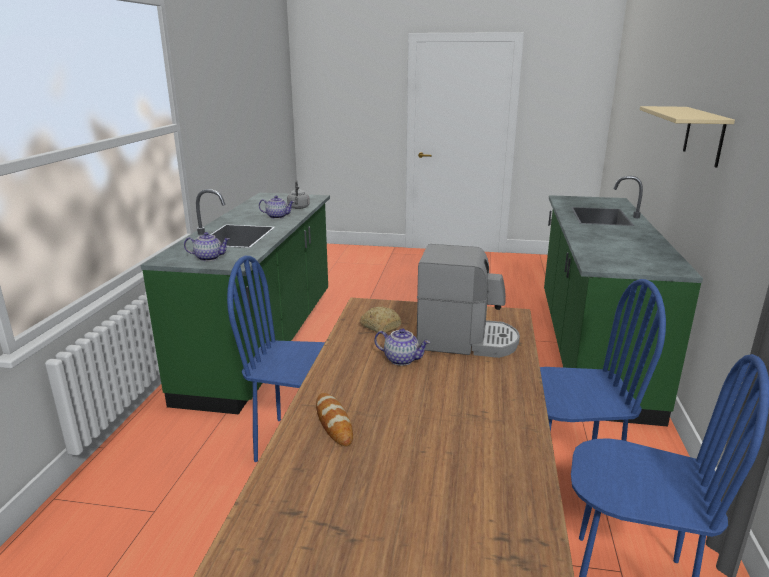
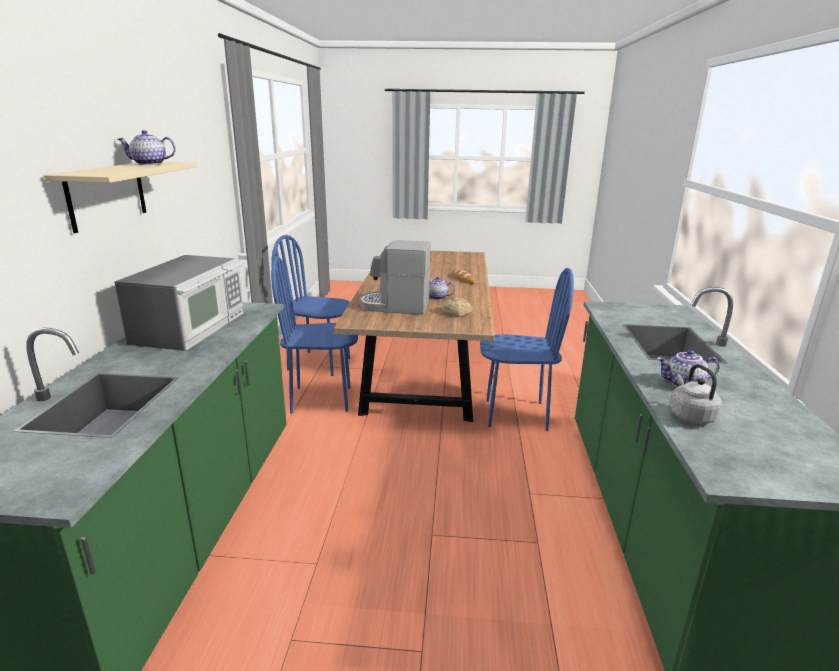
camera: 175 degrees right, 0 degrees up
(209, 258) = (639, 311): teapot -> teapot (149, 164)
(629, 249) = (192, 327): none -> microwave

